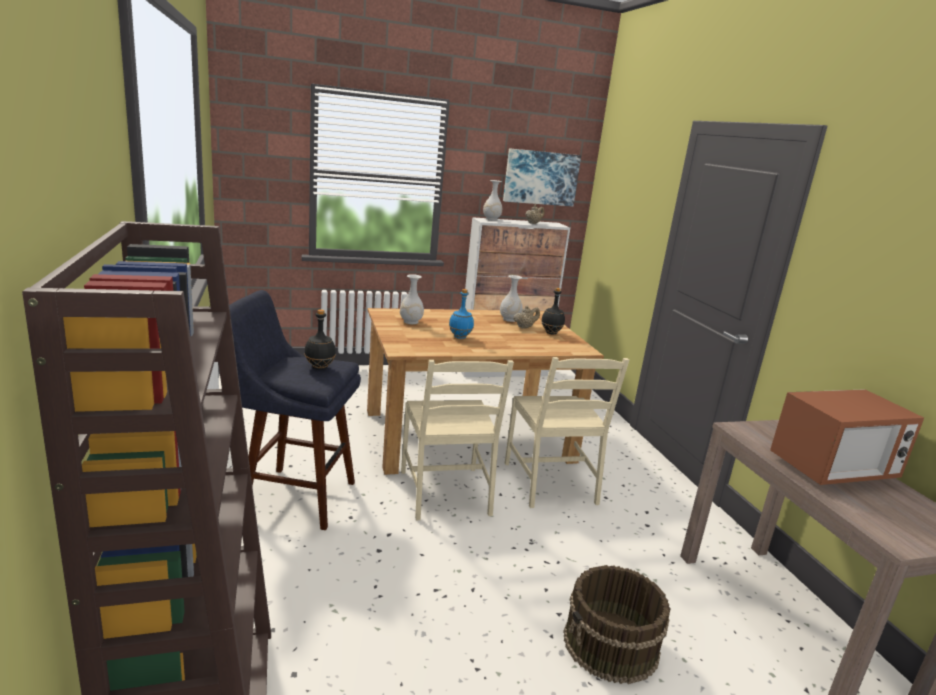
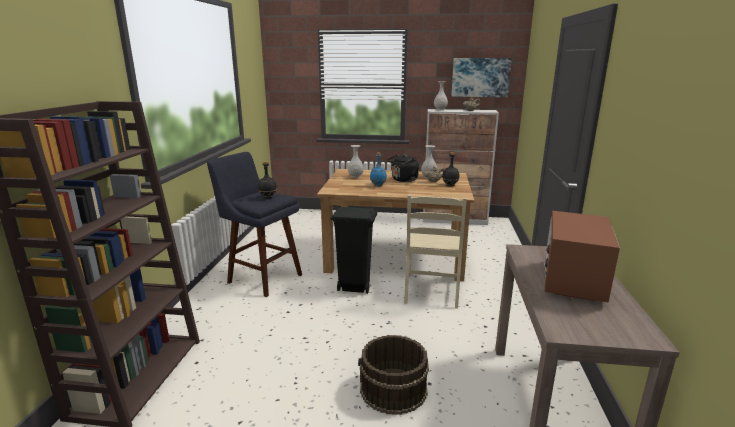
camera: 25 degrees right, 0 degrees up
(446, 493) = (354, 287): beige chair -> black trash can
(483, 326) = (403, 180): none -> black kettle
(832, 470) = (572, 282): microwave -> microwave turned 105 degrees clockwise

